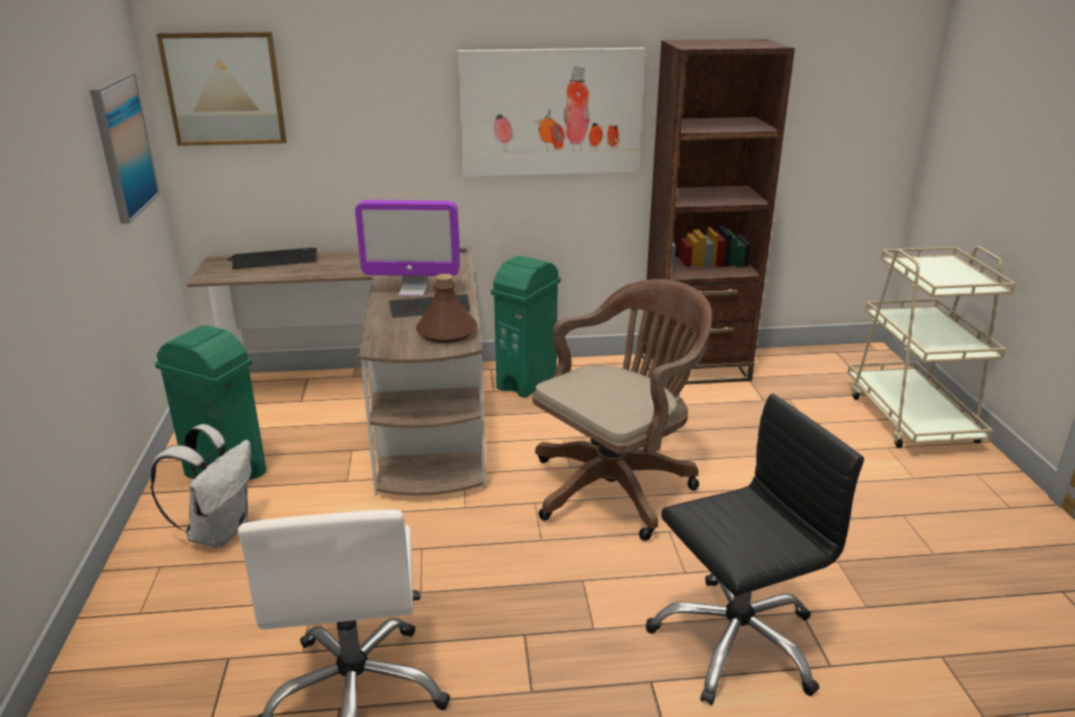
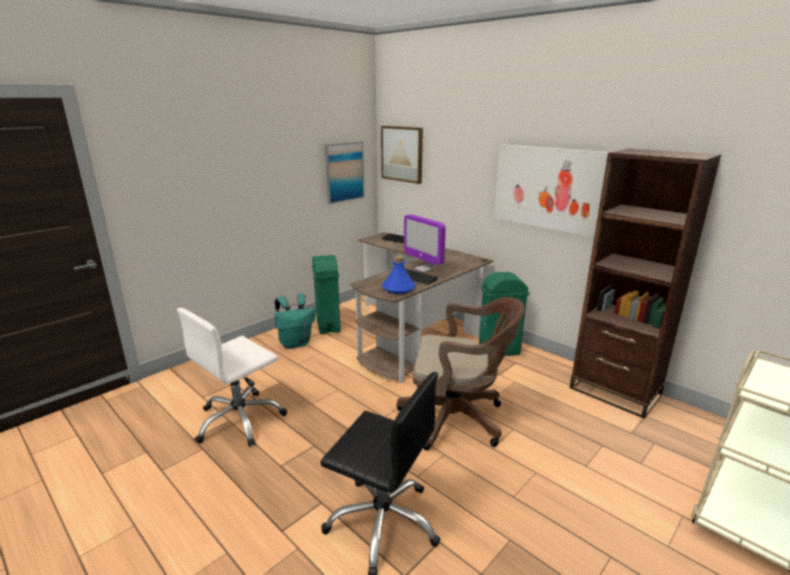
camera: 50 degrees right, 5 degrees down
(219, 531) = (296, 343): white backpack -> turquoise backpack
(447, 332) = (399, 288): brown bottle -> blue bottle

